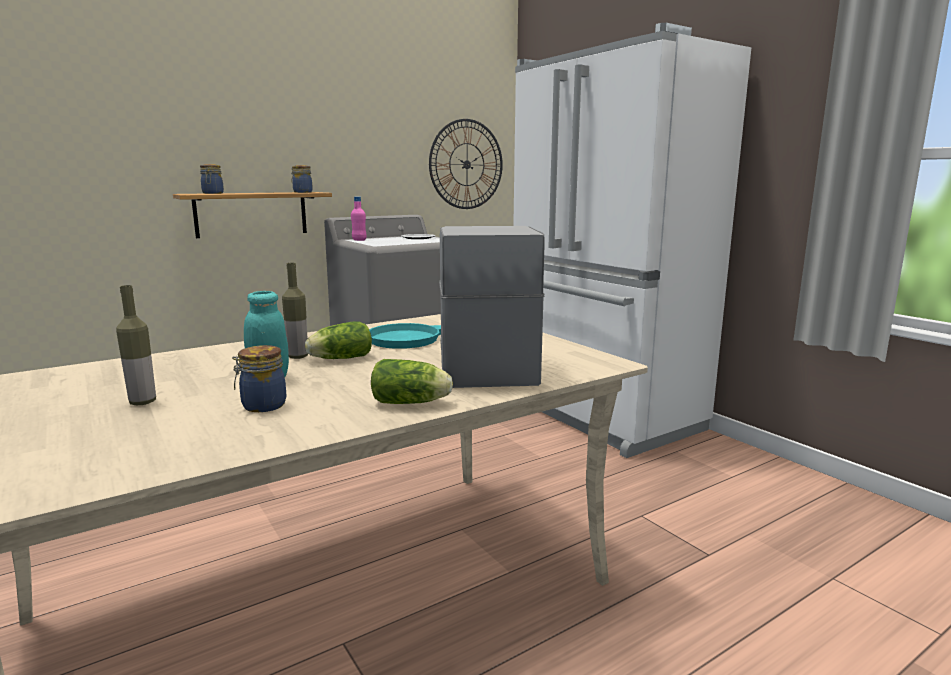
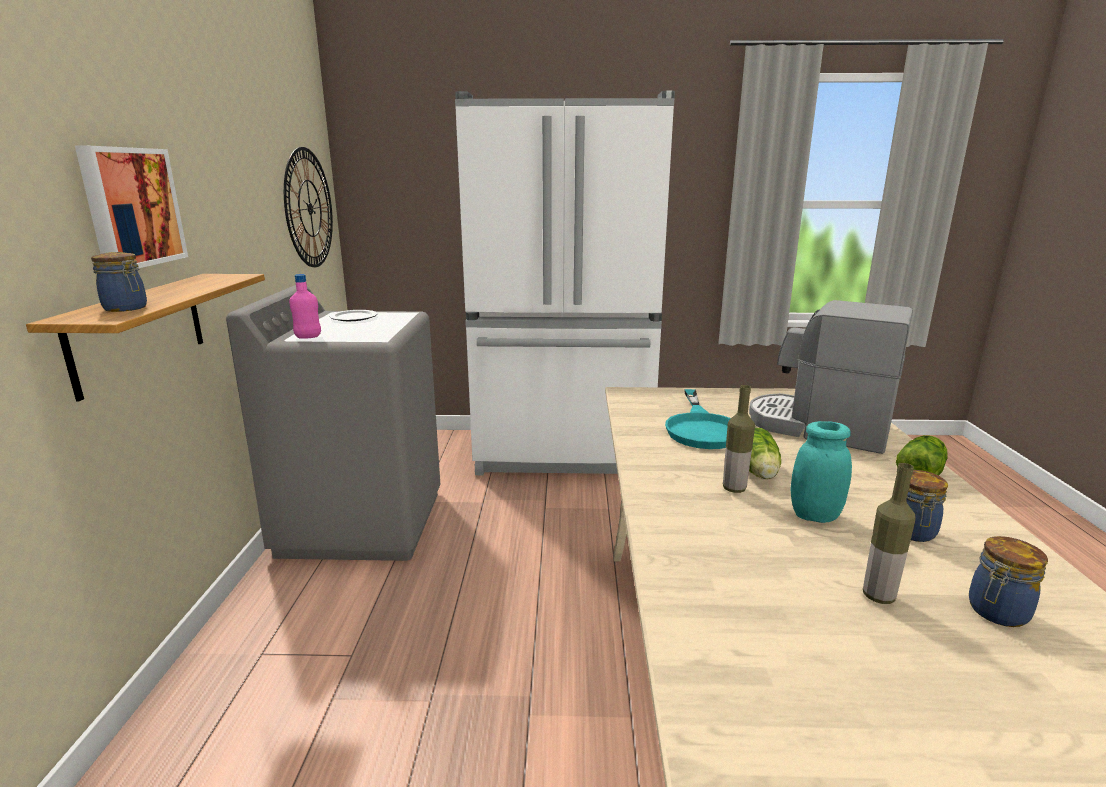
camera: 55 degrees left, 5 degrees up
(261, 147) = (131, 207): none -> picture
(302, 192) = (220, 279): jar -> jar (996, 612)

